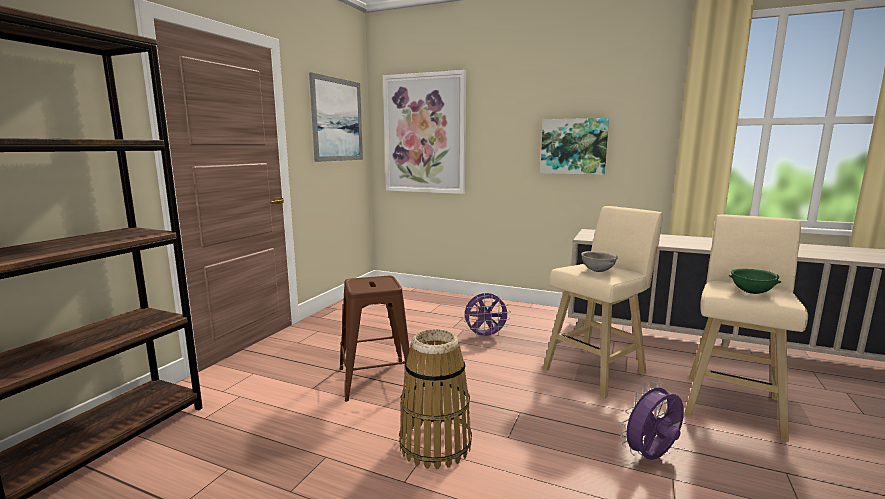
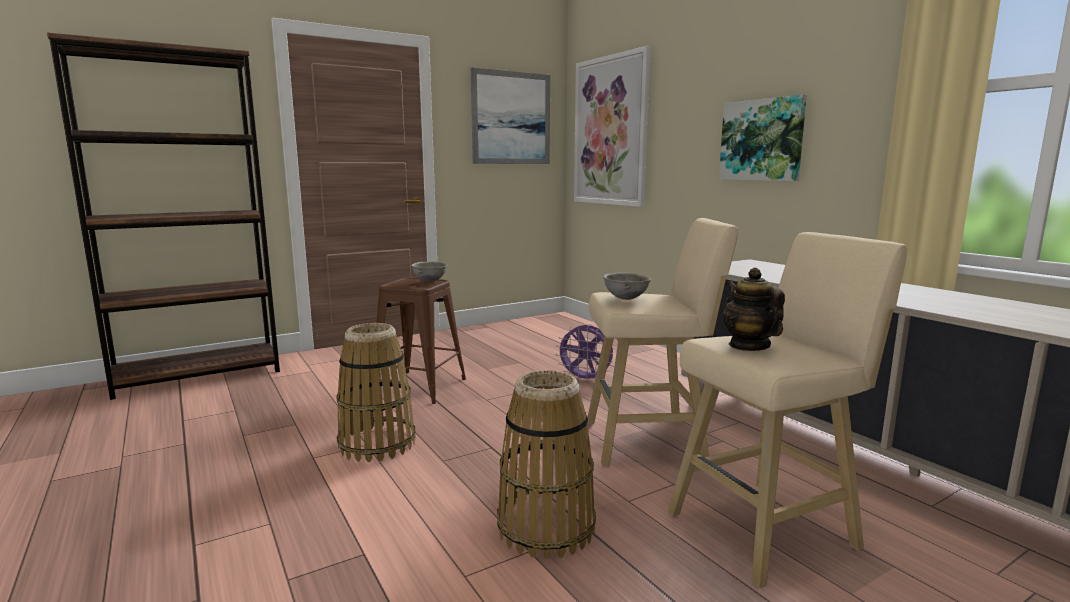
camera: 35 degrees right, 0 degrees up
(381, 279) = (430, 281): none -> grey bowl
(651, 457) = (545, 527): purple fan -> basket
(751, 293) = (749, 346): green bowl -> teapot

